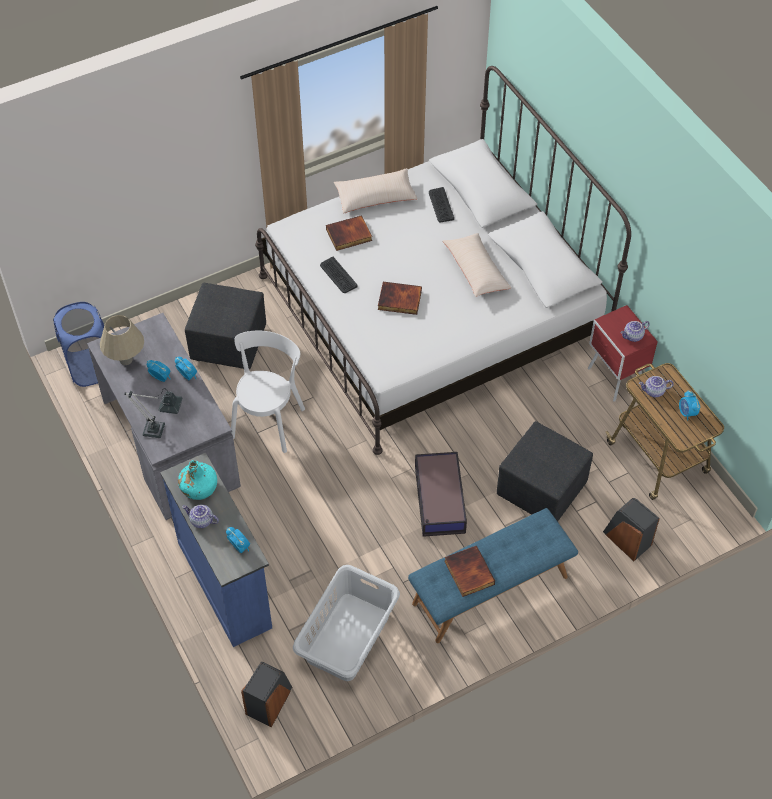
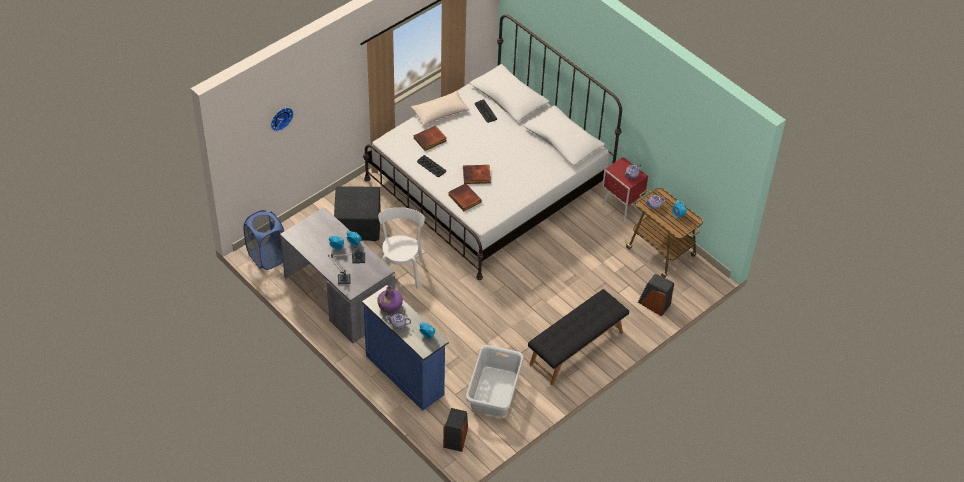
camera: 15 degrees left, 5 degrees down
(109, 172) = (280, 118): none -> wall clock
(126, 360) = (310, 240): beige table lamp -> none
(199, 487) = (390, 306): turquoise bottle -> purple bottle
(439, 500) = (528, 301): storage box -> none
(468, 572) = (565, 334): book -> book (464, 198)
(476, 270) = (520, 149): beige pillow -> none
(490, 591) = (576, 349): blue bench -> black bench
(541, 491) = (592, 284): black ottoman -> none

